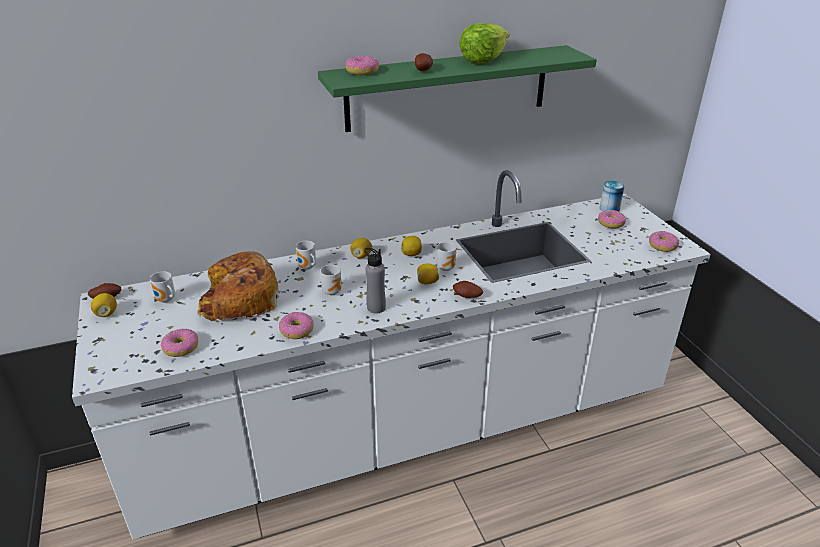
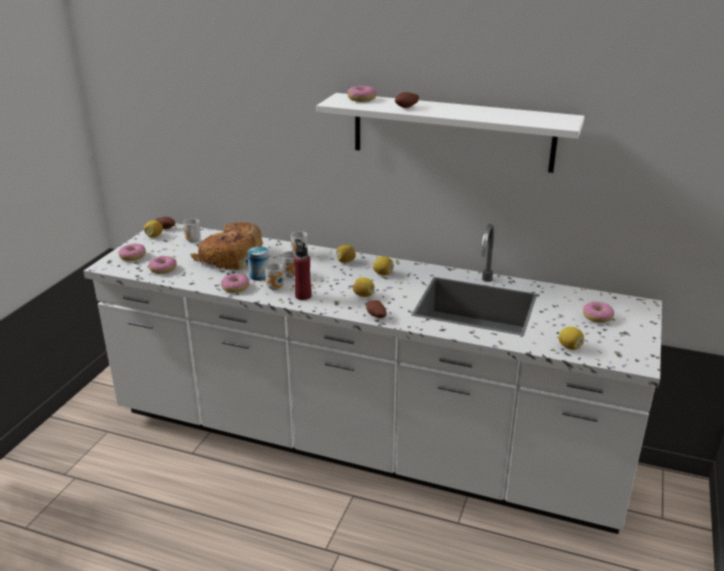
camera: 40 degrees right, 5 degrees down
(376, 308) = (303, 296): grey bottle -> red bottle
(447, 267) = (394, 292): mug -> mug (276, 287)
(448, 88) = (452, 132): green shelf -> white shelf
(483, 59) = (475, 110): lettuce -> none
(609, 208) = (619, 305): can -> can (259, 275)
(631, 256) = (569, 347): none -> lemon
(662, 246) = (618, 352): donut -> donut (133, 256)

